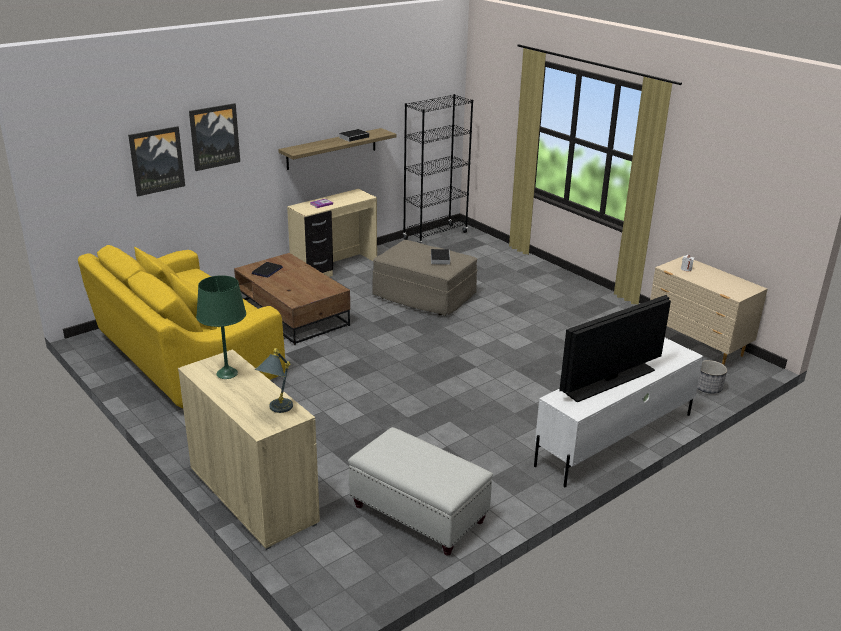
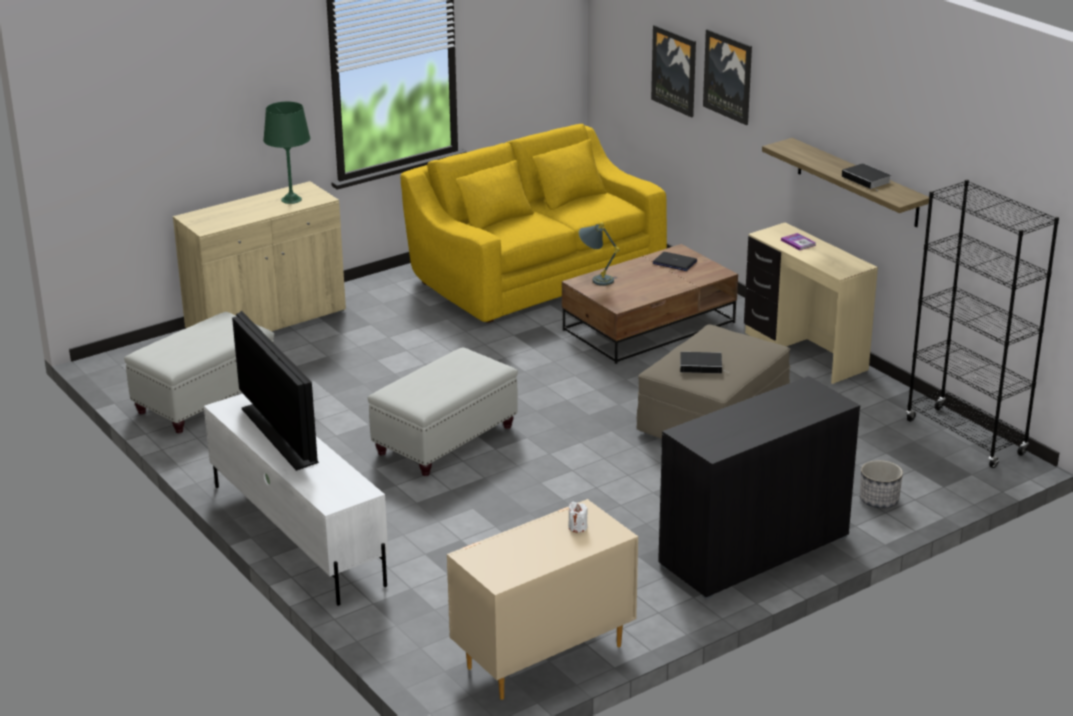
camera: 95 degrees right, 0 degrees up
(276, 410) = (217, 221): grey table lamp -> grey table lamp (595, 279)
(468, 386) = (444, 440): none -> white ottoman
(566, 289) = (754, 550): none -> black cabinet
(708, 388) = (406, 638): planter -> planter (879, 500)

